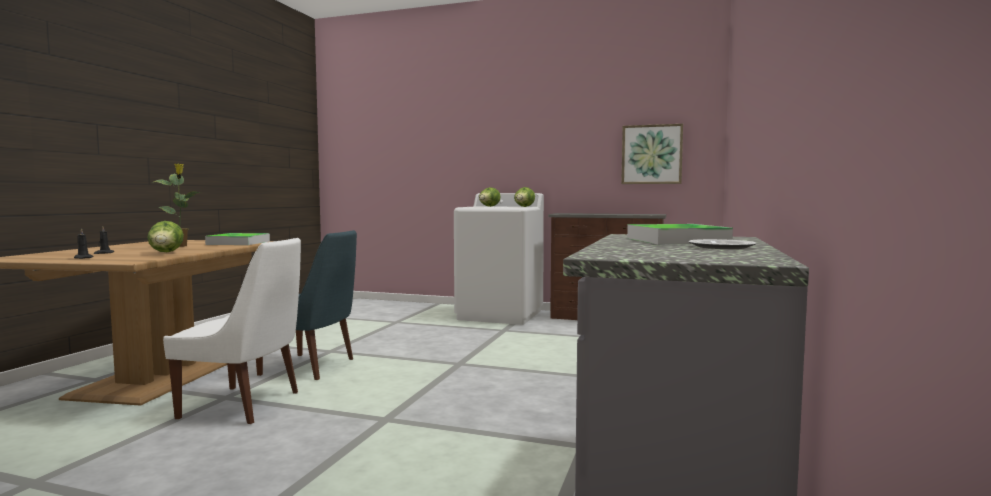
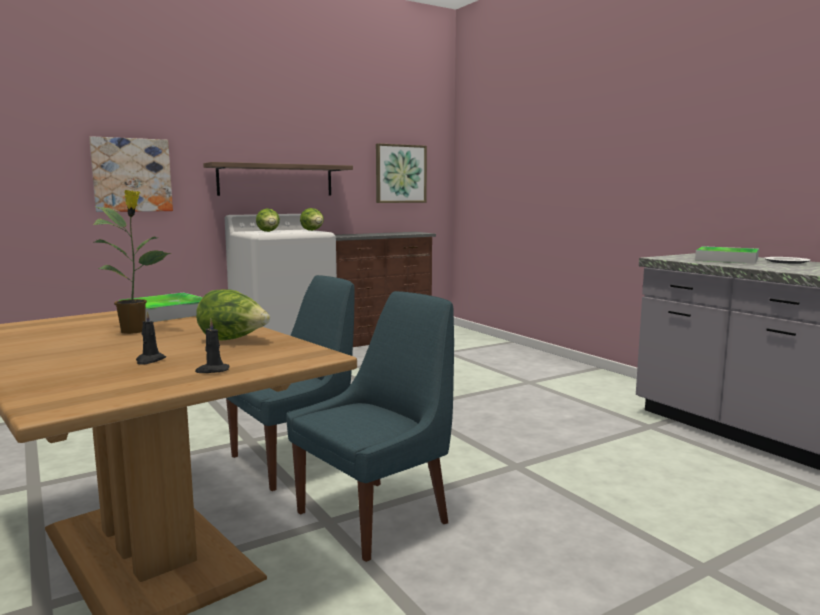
camera: 50 degrees left, 5 degrees up
(245, 405) = (377, 516): white chair -> blue chair
(419, 164) = (132, 175): none -> picture
(523, 164) = (276, 180): none -> shelf

